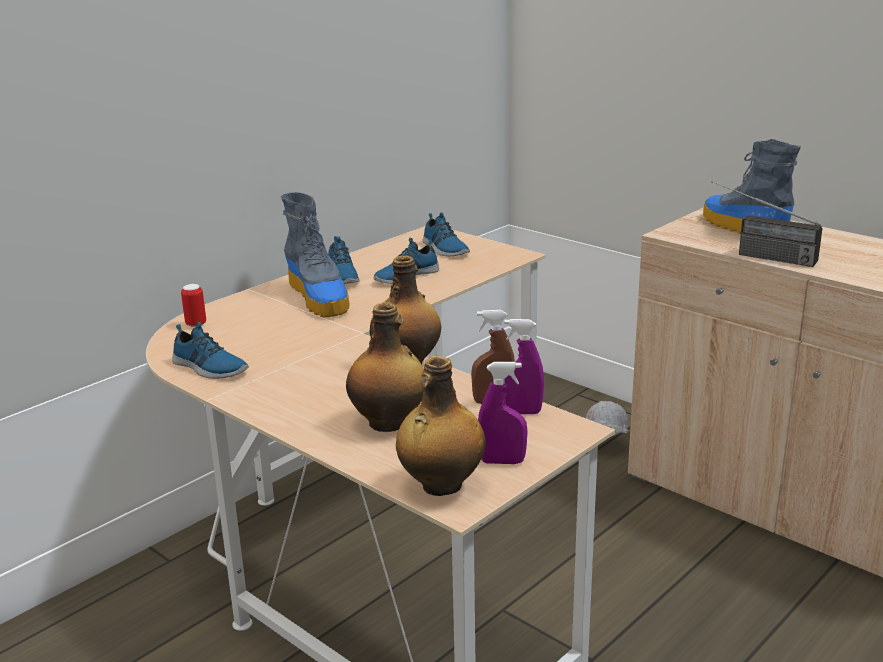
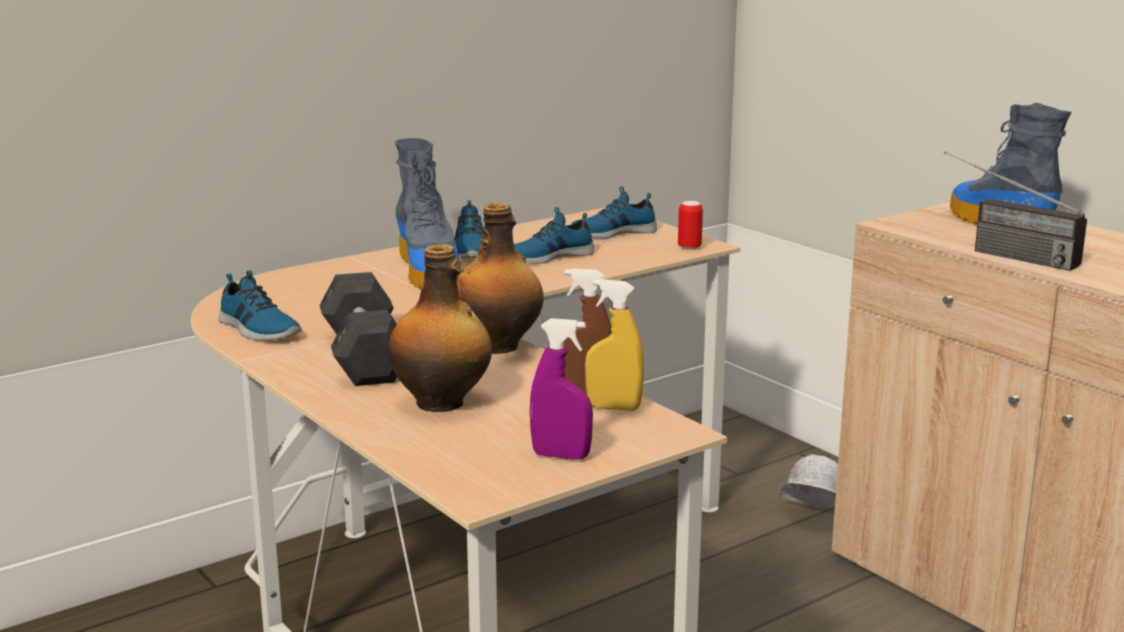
camera: 10 degrees right, 5 degrees down
(196, 324) = (268, 285): can -> can (689, 247)
(307, 385) = (365, 356): none -> grey dumbbell
(440, 486) = (469, 473): bottle -> none
(444, 249) = (612, 233): shoe -> shoe turned 90 degrees clockwise
(520, 412) = (613, 407): purple spray bottle -> yellow spray bottle

